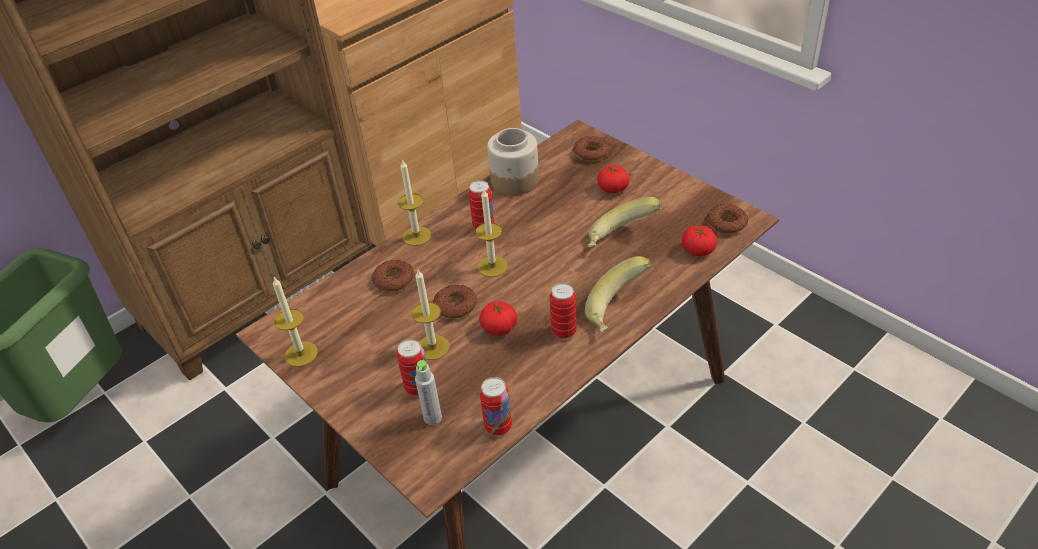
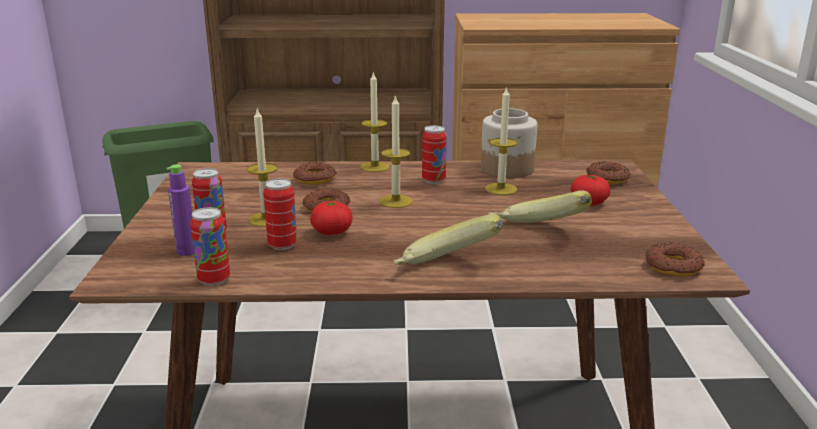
camera: 40 degrees right, 20 degrees down
(301, 354) = (188, 185): candle -> candle (501, 189)
(432, 418) = (186, 251): grey bottle -> purple bottle
(564, 331) = (375, 257): can -> can (282, 245)
(698, 250) = (604, 269): tomato -> none

